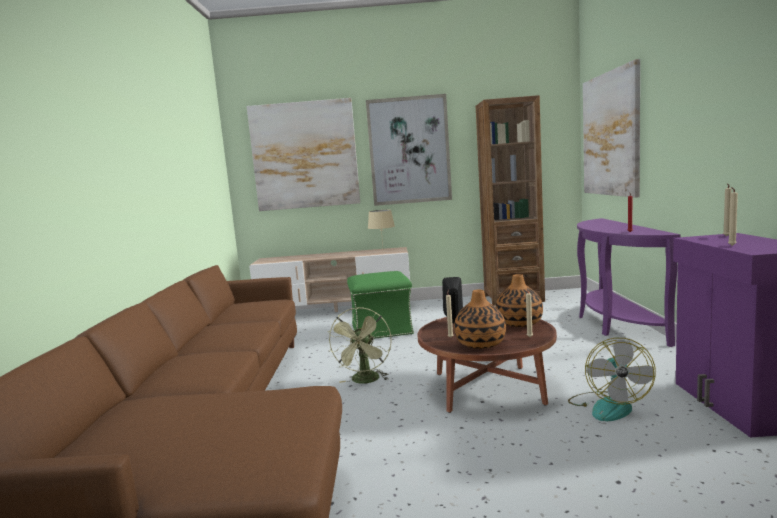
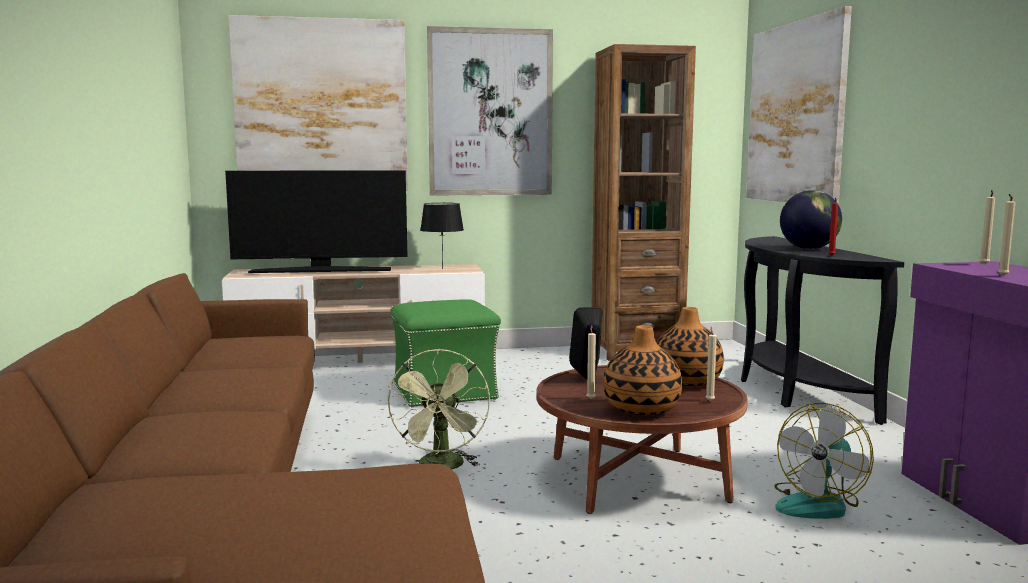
camera: 10 degrees left, 0 degrees up
(309, 257) = (322, 271): none -> television
(383, 251) = (442, 269): beige table lamp -> black table lamp
(608, 406) = (818, 504): fan -> fan turned 45 degrees clockwise
(614, 324) = (793, 391): purple console table -> black console table
(618, 227) = (809, 249): none -> globe

